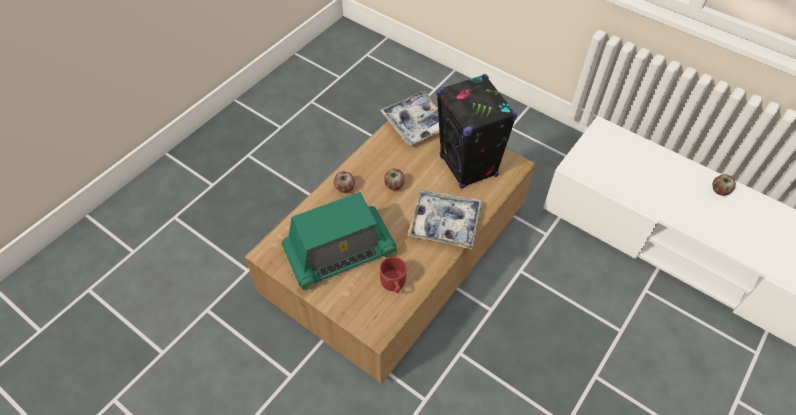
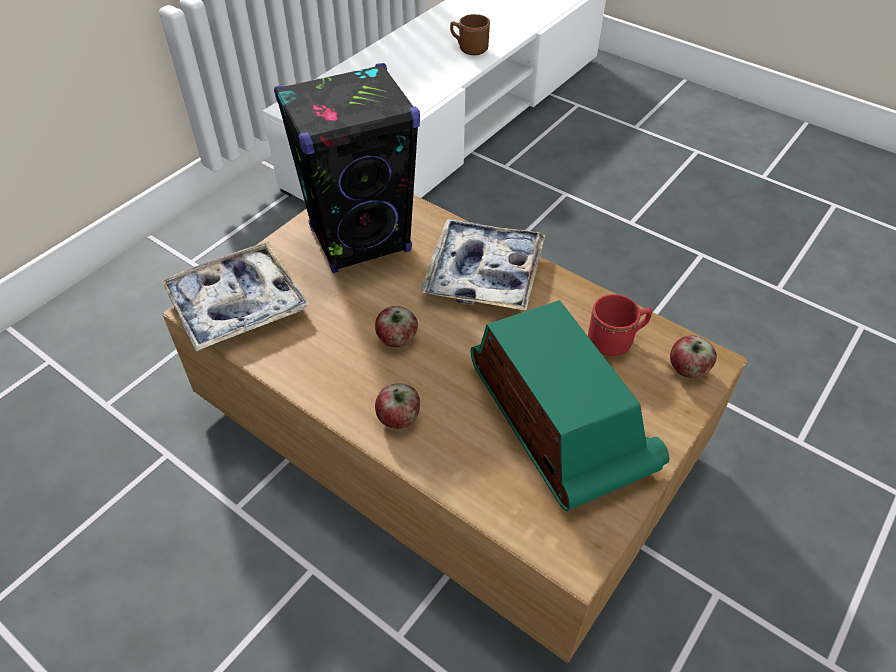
camera: 90 degrees left, 5 degrees down
(717, 225) = (469, 48): none -> brown mug
(719, 191) = (415, 39): apple -> apple (687, 369)

